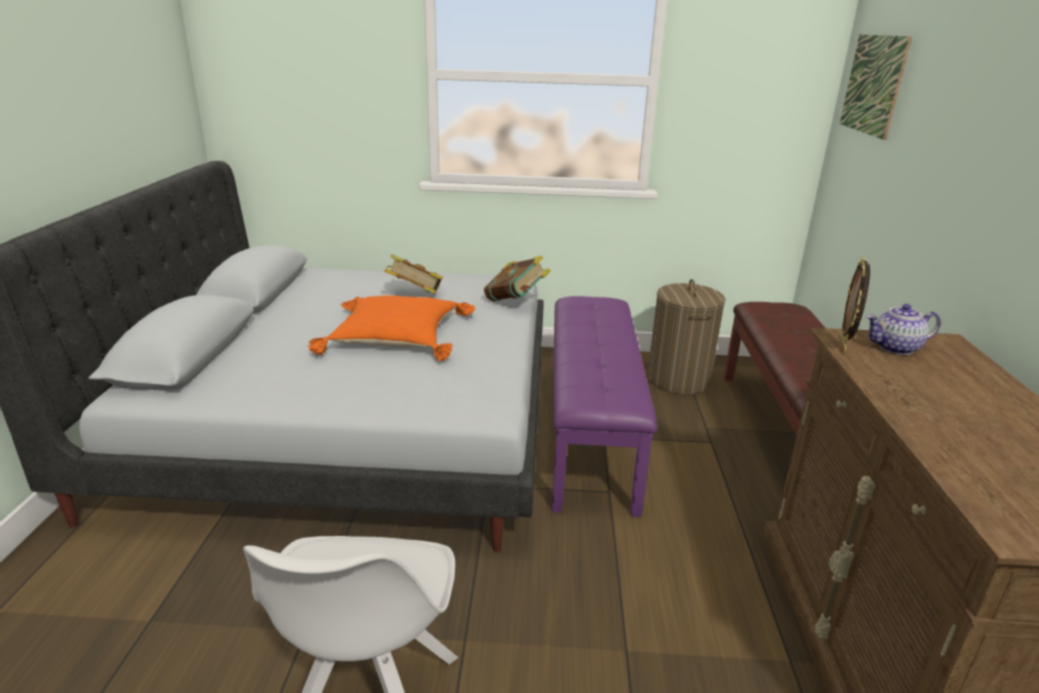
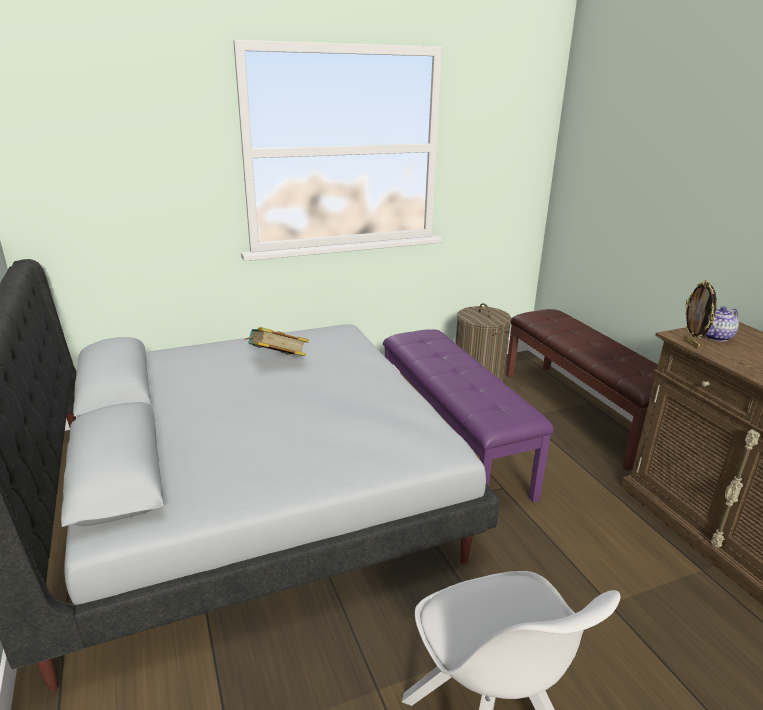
camera: 25 degrees left, 0 degrees up
(396, 334) = (301, 401): orange pillow -> none
(516, 302) = (367, 348): book -> none
(873, 84) = (599, 144): picture -> none

